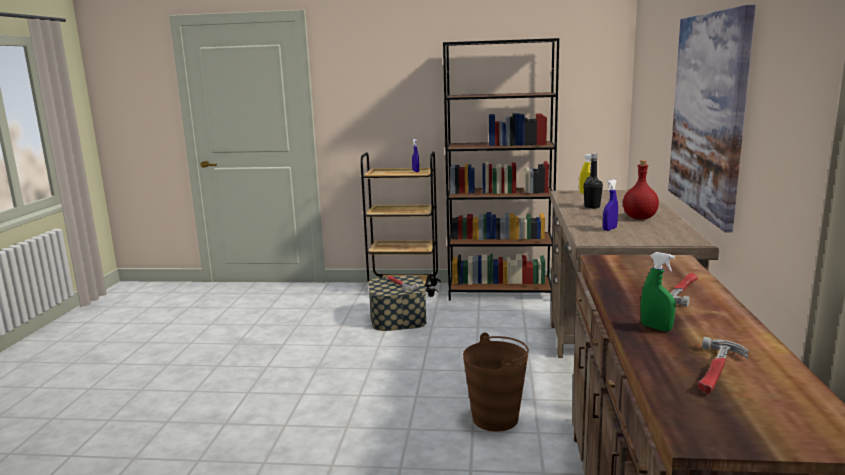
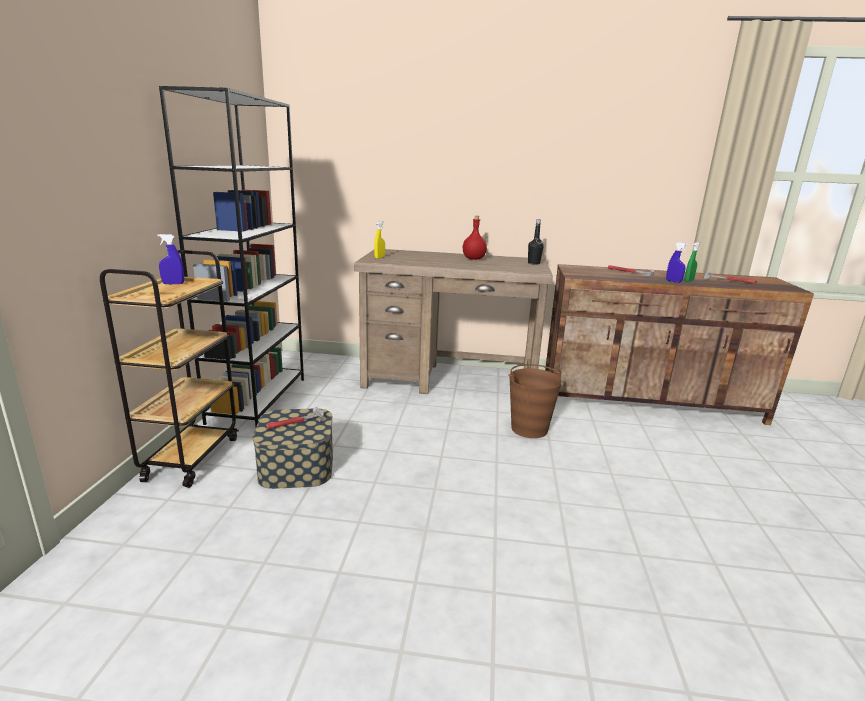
camera: 90 degrees left, 5 degrees up
(500, 292) = (258, 399): brown bookcase -> white bookcase
(592, 207) = (432, 261): black bottle -> black bottle (534, 263)
(609, 229) = (505, 266): blue spray bottle -> blue spray bottle (673, 281)
(707, 114) = (503, 180): picture -> none

